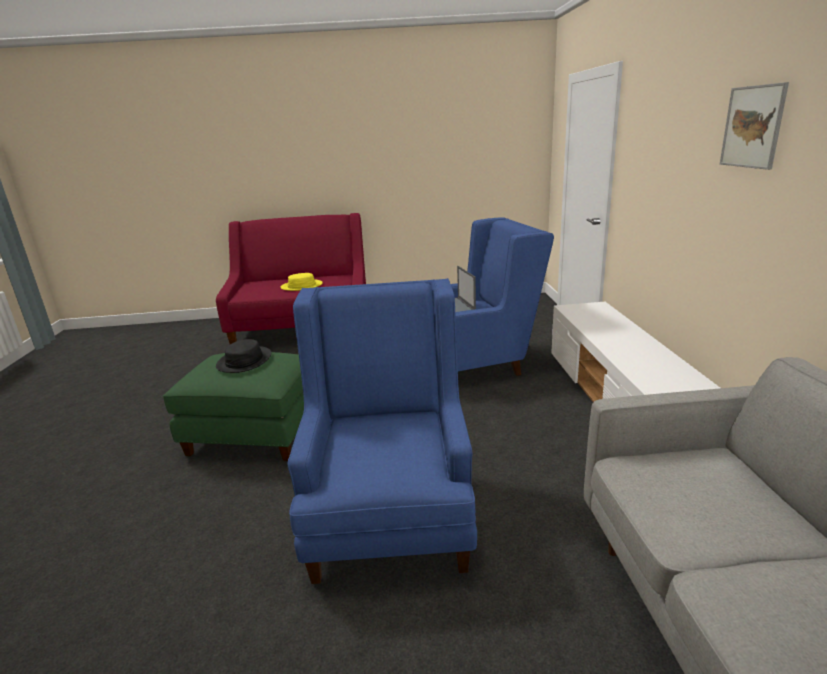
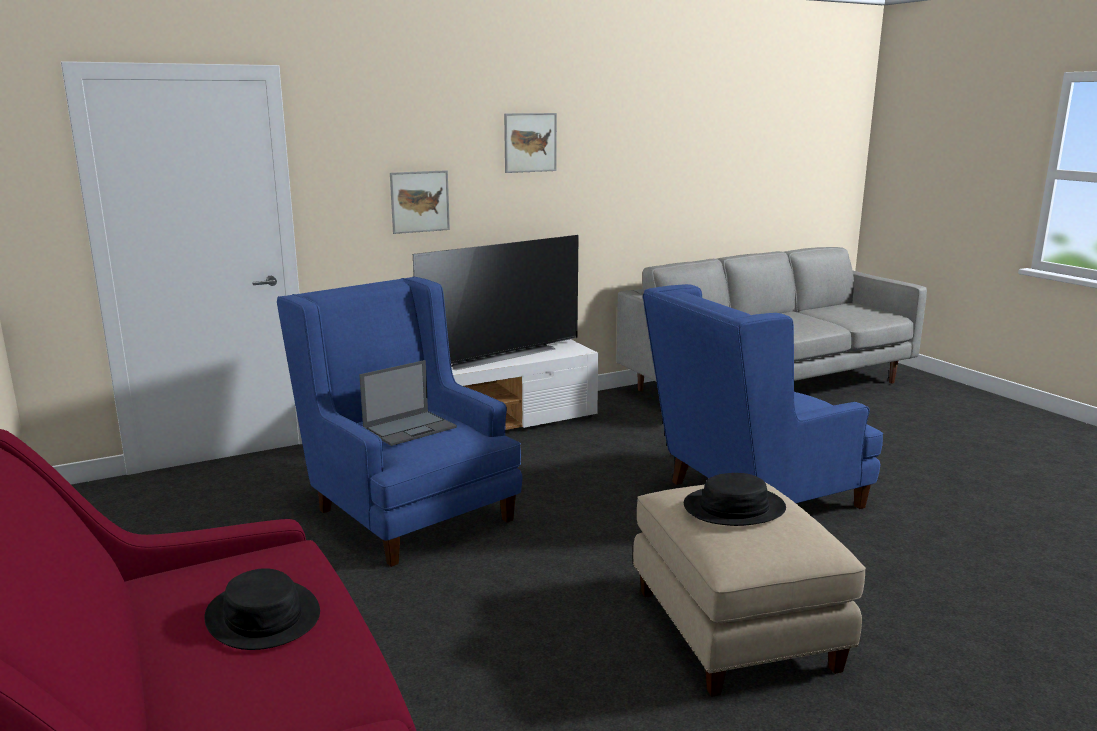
camera: 115 degrees left, 5 degrees down
(255, 434) = (732, 629): green ottoman -> beige ottoman
(301, 286) = (263, 616): yellow hat -> black hat
(638, 349) = (498, 355): none -> television
(662, 183) = (419, 201): none -> picture

